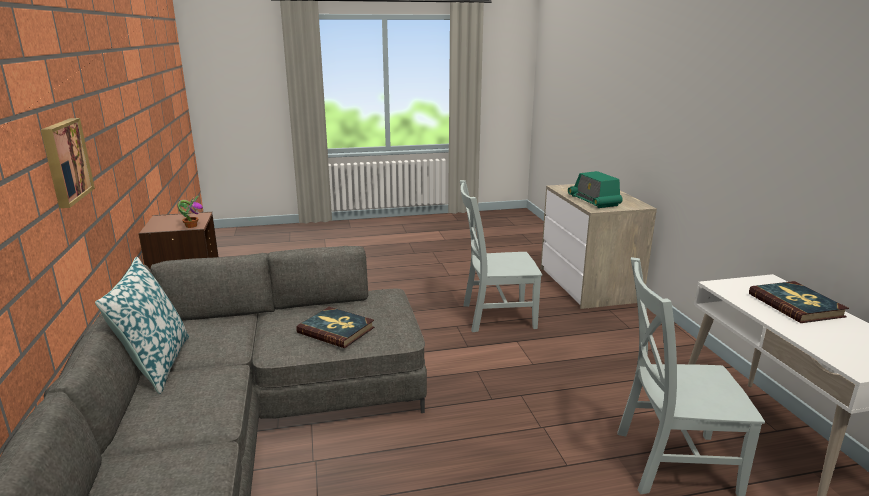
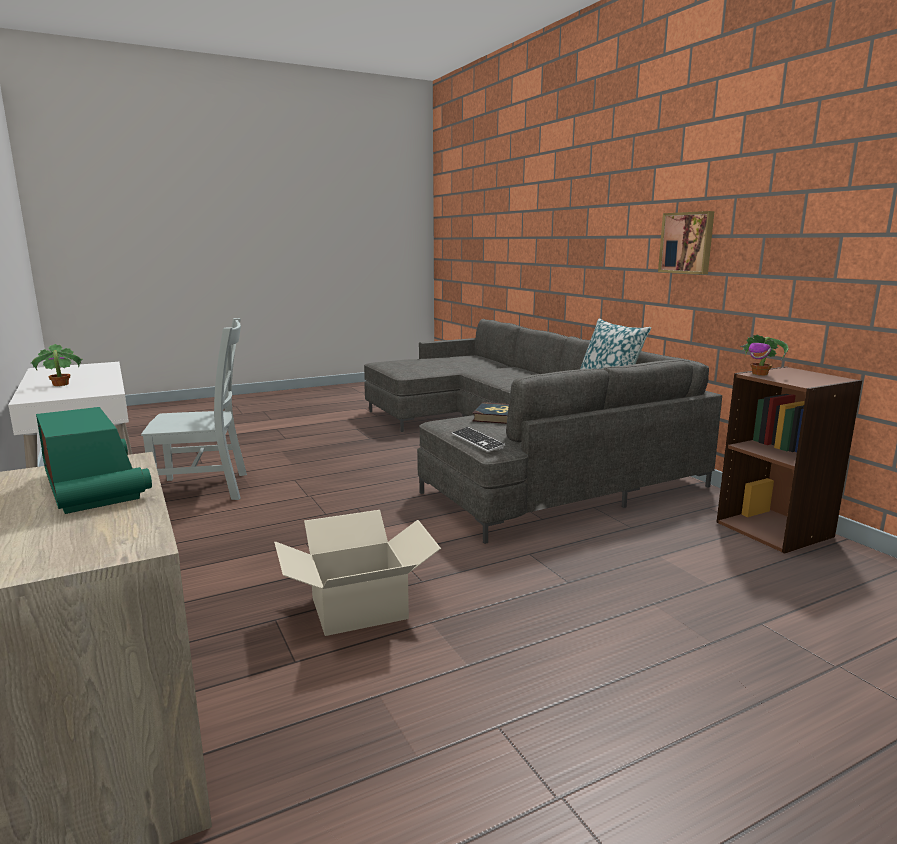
camera: 165 degrees right, 5 degrees down
(394, 298) = (477, 441): none -> keyboard
(495, 316) = (359, 608): grey chair -> cardboard box
(796, 305) = (60, 384): book -> potted plant

